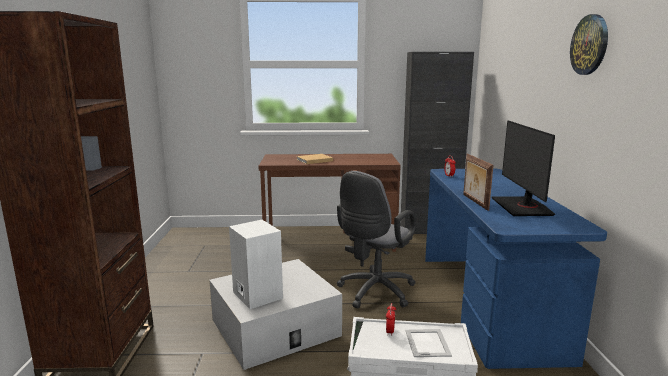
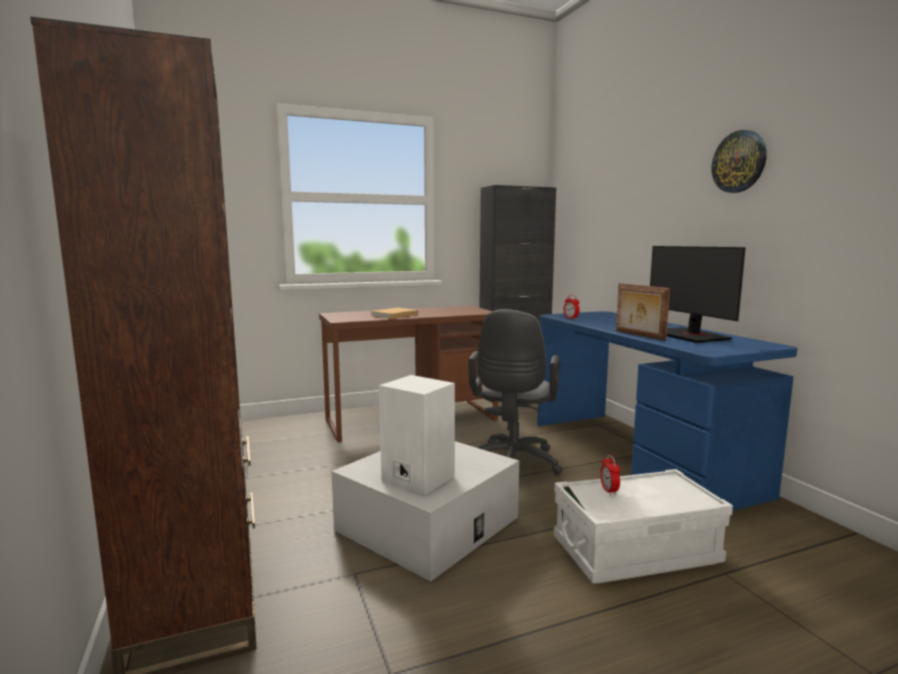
camera: 20 degrees left, 5 degrees down
(427, 342) = (659, 494): picture frame -> none

